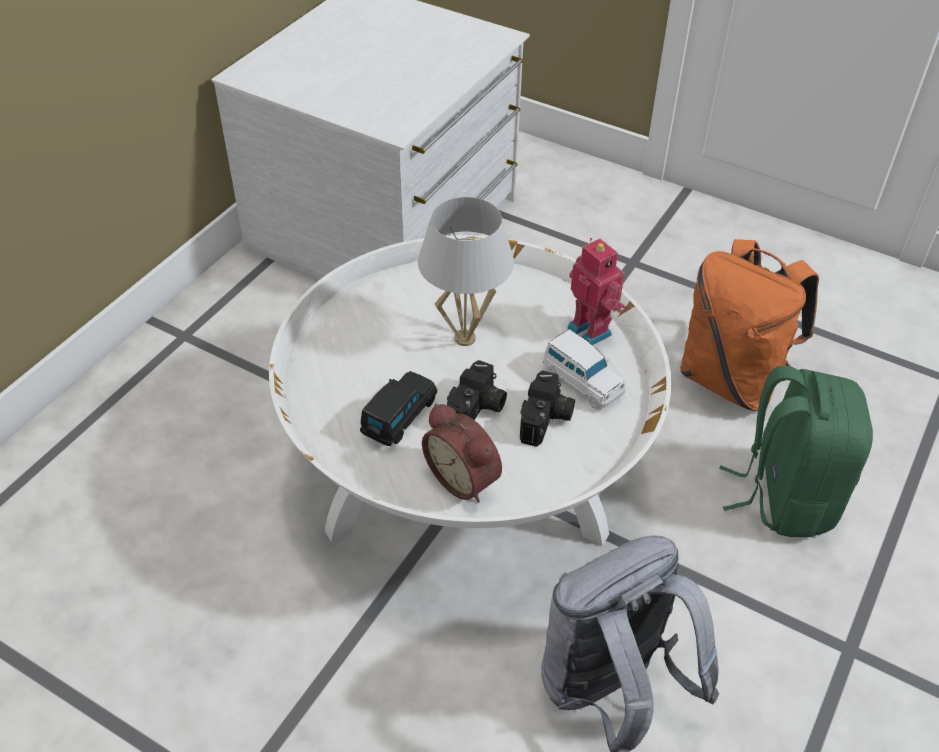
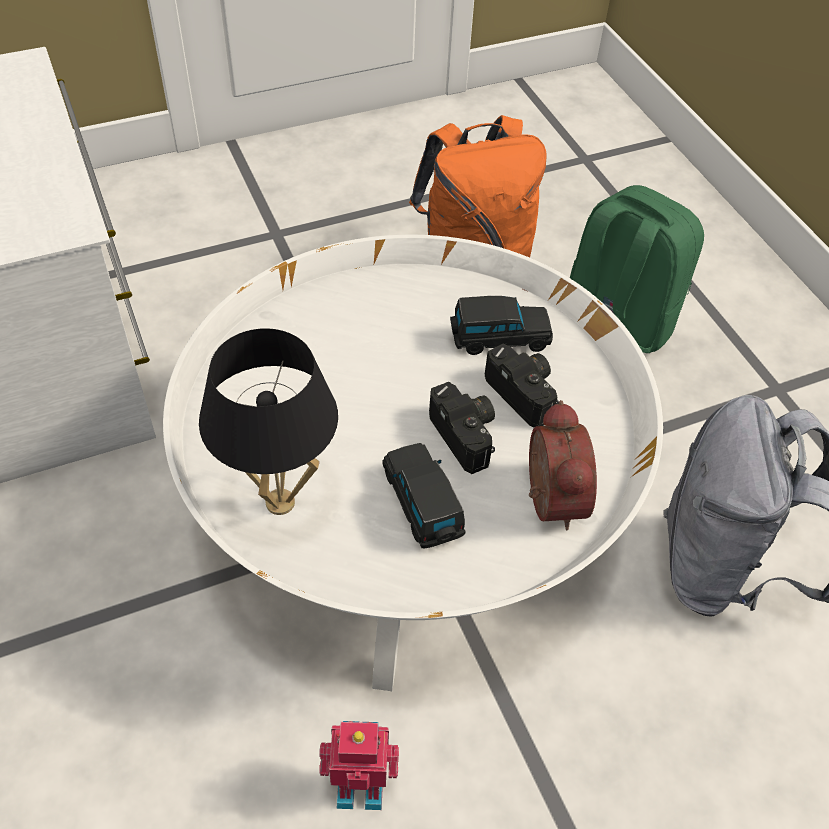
camera: 55 degrees left, 5 degrees up
(339, 353) = (279, 502): none -> black table lamp
(464, 338) = (361, 387): white table lamp -> none
(465, 478) = (547, 499): alarm clock -> alarm clock turned 90 degrees counterclockwise
(581, 381) = (498, 339): white toy car -> black toy car
(591, 330) = (440, 291): toy robot -> toy robot (360, 784)

